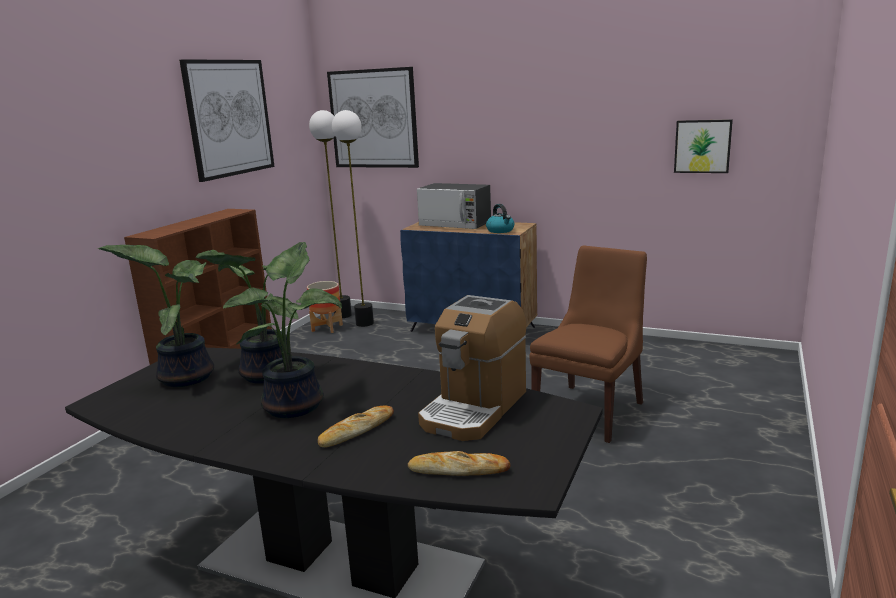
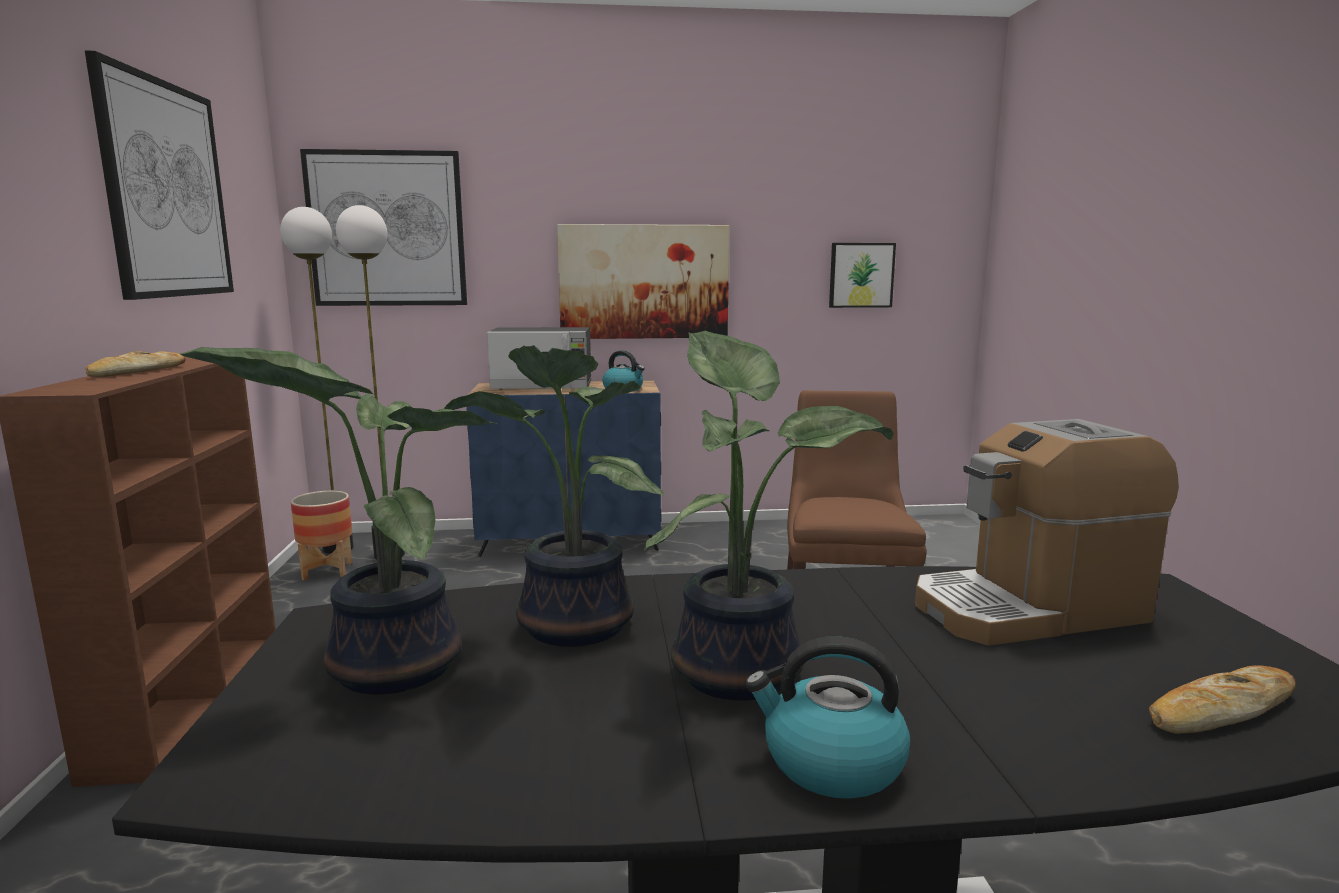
camera: 30 degrees left, 5 degrees down
(267, 445) = (831, 763): none -> kettle
(356, 431) = (935, 688): bread -> bread (138, 371)
(474, 408) = (1029, 609): coffee machine -> coffee machine turned 75 degrees clockwise
(531, 152) = (644, 282): none -> picture

